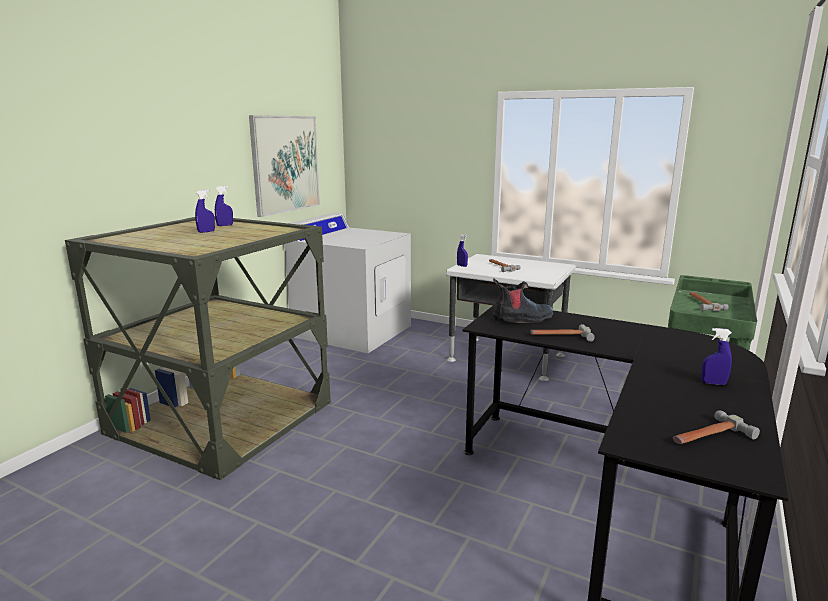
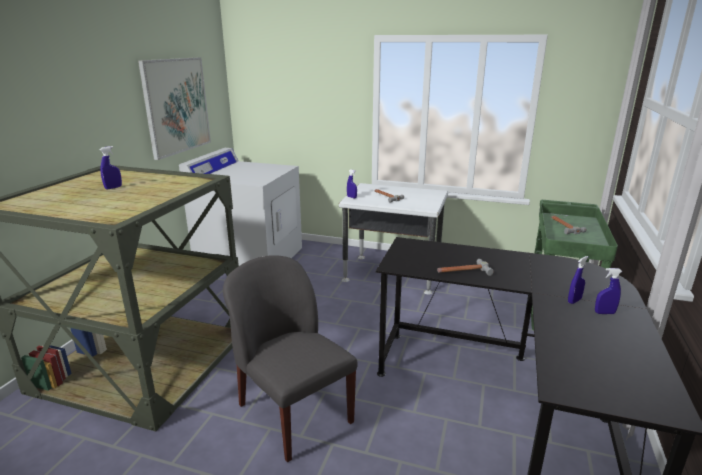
camera: 10 degrees left, 5 degrees up
(225, 225) = (130, 178): blue spray bottle -> blue spray bottle (574, 301)
(363, 478) = (293, 412): none -> grey chair
(522, 319) = (424, 255): boot -> none
(708, 436) = (622, 373): hammer -> none

